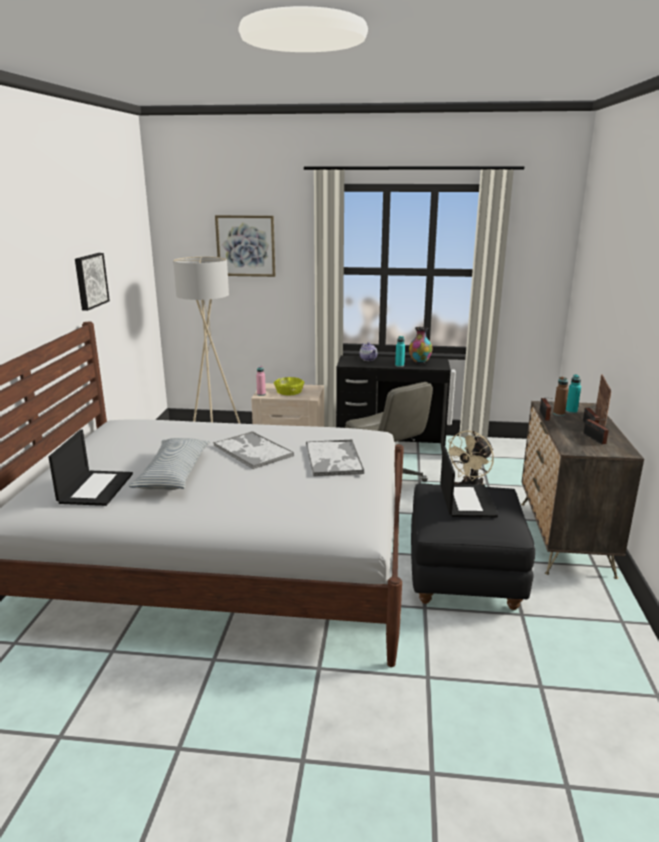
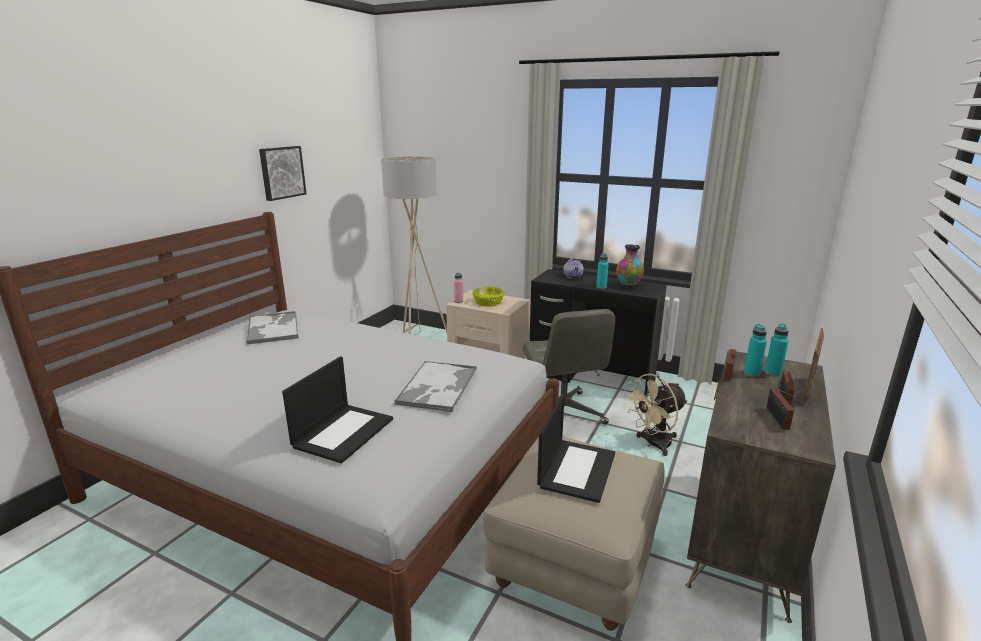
camera: 20 degrees right, 0 degrees up
(95, 488) = (183, 378): laptop -> laptop (343, 432)
(173, 474) = (265, 376): pillow -> none
(245, 246) = (464, 147): picture -> none
(252, 450) = (365, 362): tray -> tray (273, 328)
(463, 576) = (574, 561): black ottoman -> beige ottoman
(559, 414) = (752, 373): brown bottle -> turquoise bottle

